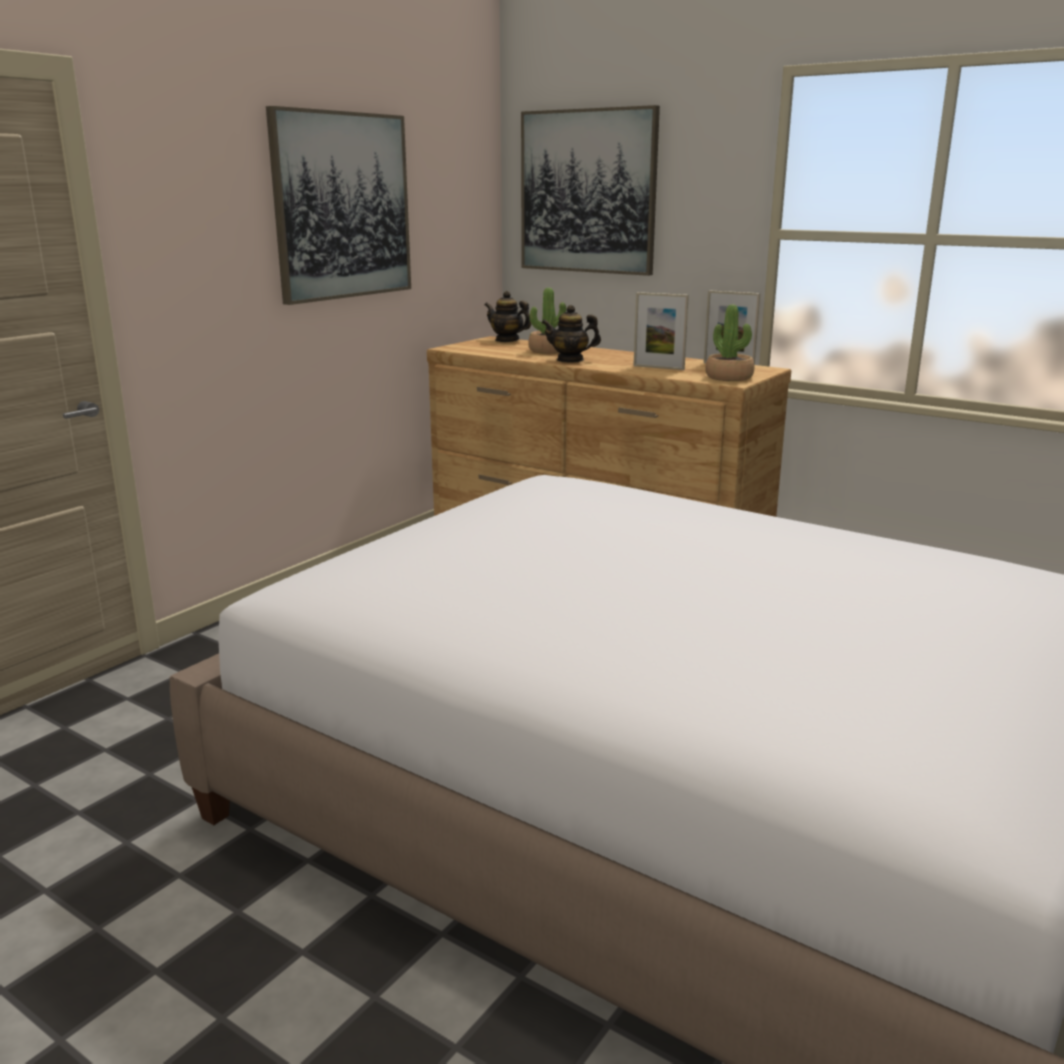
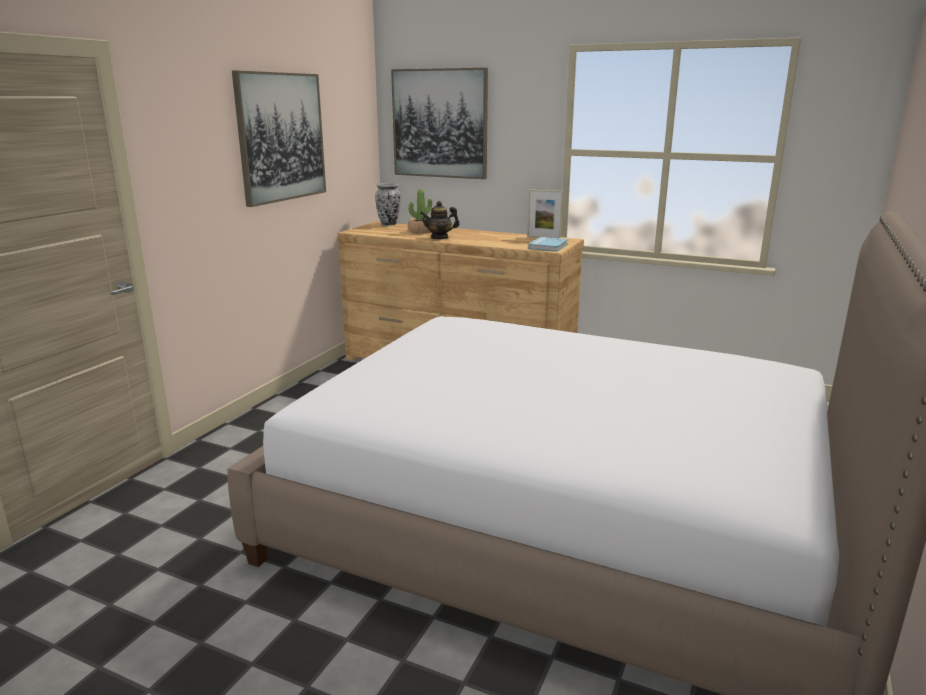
camera: 10 degrees left, 0 degrees up
(507, 340) = (389, 224): teapot -> vase
(658, 367) = (500, 241): picture frame -> none
(729, 377) = (548, 246): potted plant -> blue book

